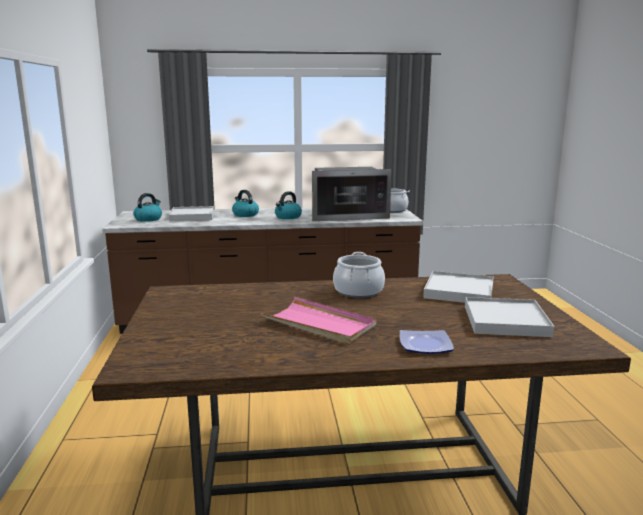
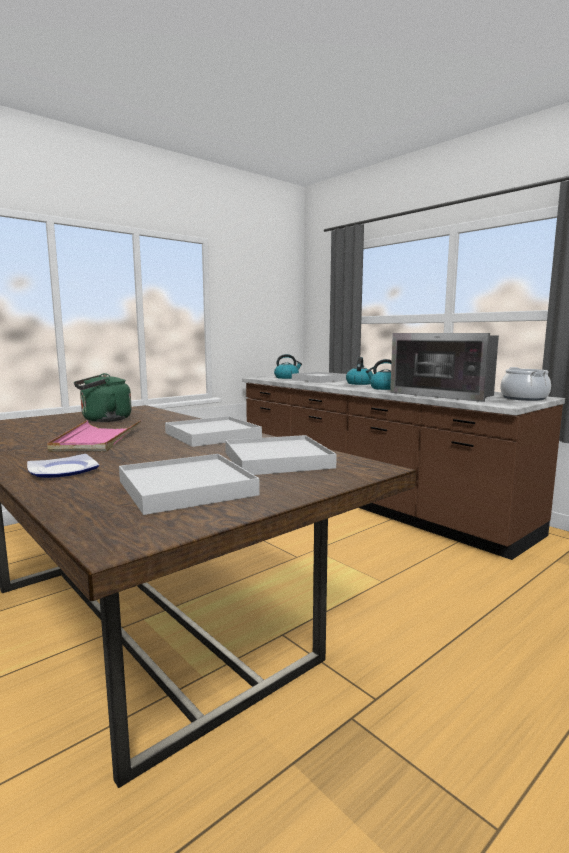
camera: 55 degrees right, 5 degrees down
(216, 311) = (103, 420): none -> green kettle
(358, 291) = (212, 435): cooking pot -> white tray

